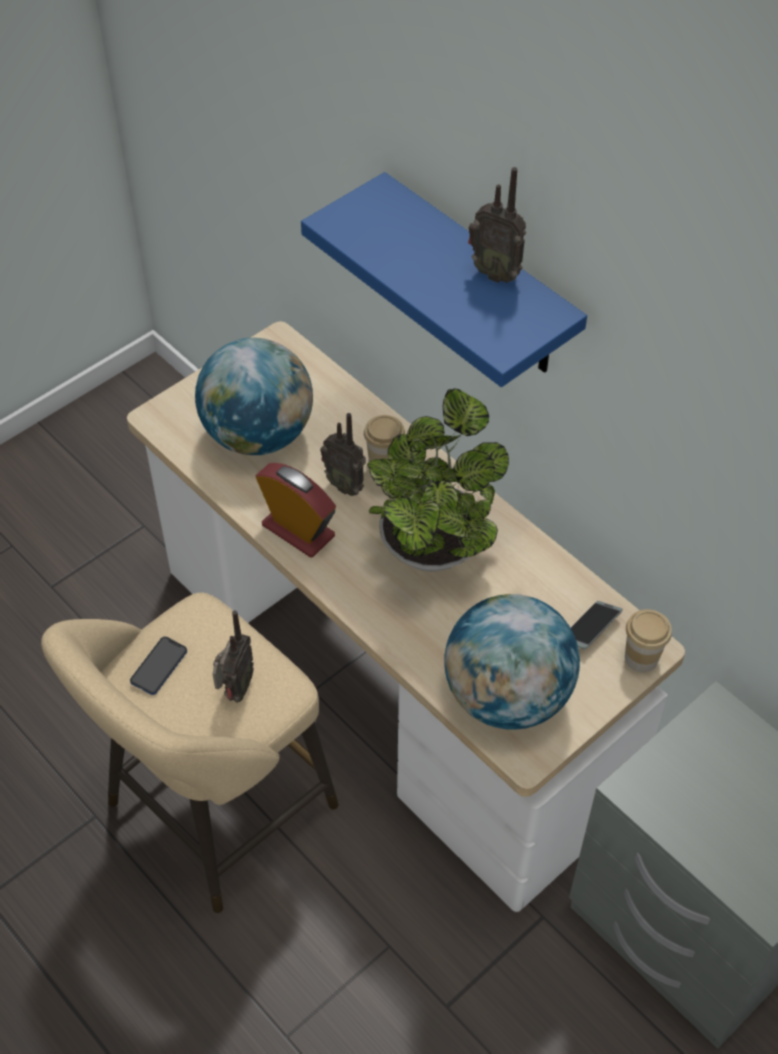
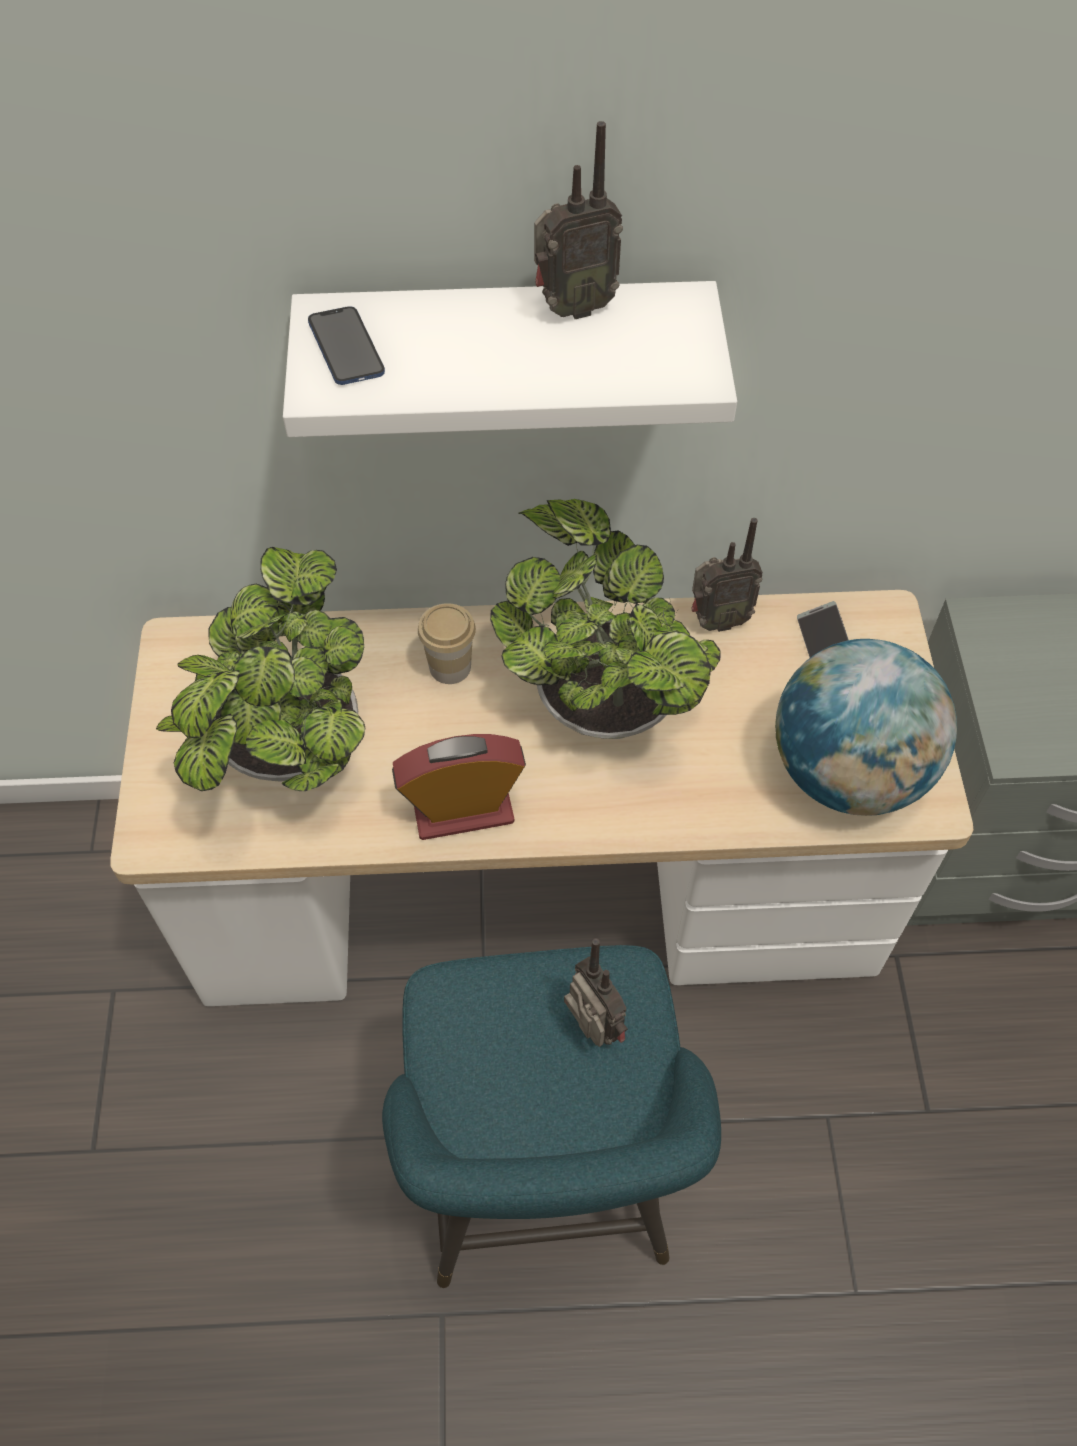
camera: 50 degrees left, 5 degrees up
(159, 666) = (488, 1090): phone -> phone (346, 348)
(212, 813) = (544, 1181): beige stool -> turquoise stool
(258, 435) = (289, 755): globe -> potted plant
(345, 485) = (444, 722): radio -> radio (717, 620)
(479, 280) = (506, 348): blue shelf -> white shelf
(641, 658) = (892, 631): cup -> none

